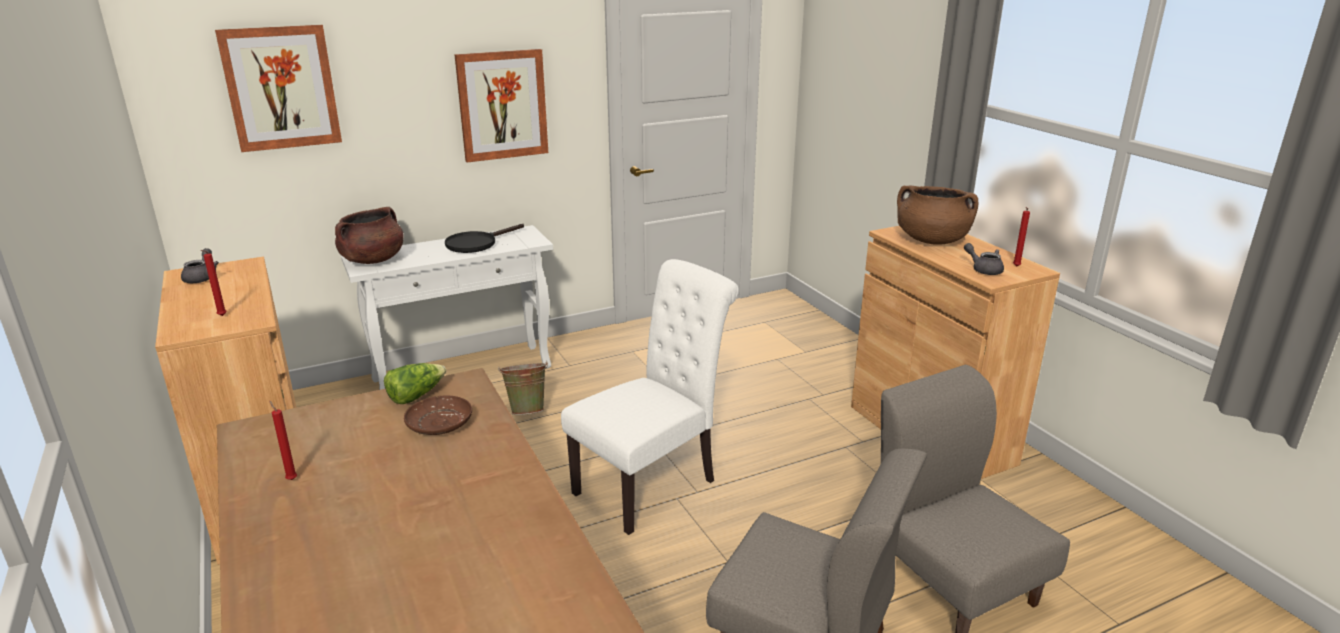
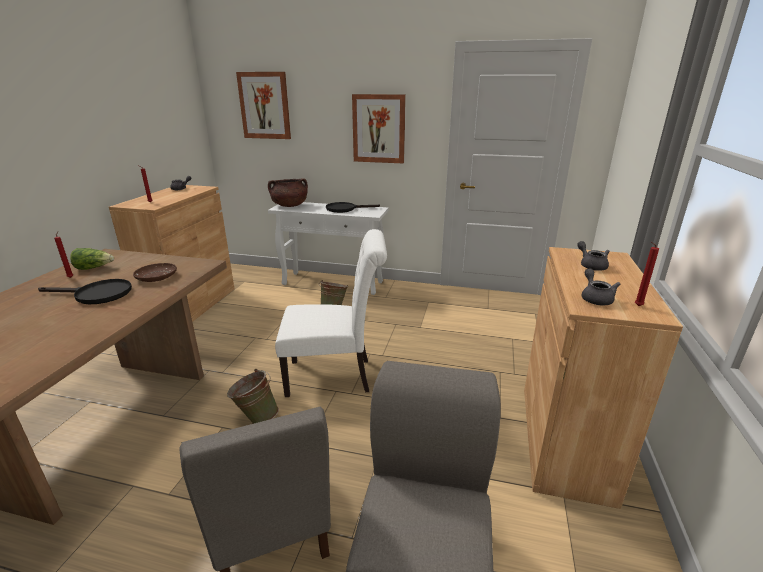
camera: 40 degrees right, 0 degrees up
(410, 477) = (96, 295): none -> black frying pan
(416, 395) = (177, 262): lettuce -> lettuce (94, 268)
(631, 572) = (256, 418): none -> green bucket
(931, 240) = (591, 265): brown cooking pot -> grey teapot

